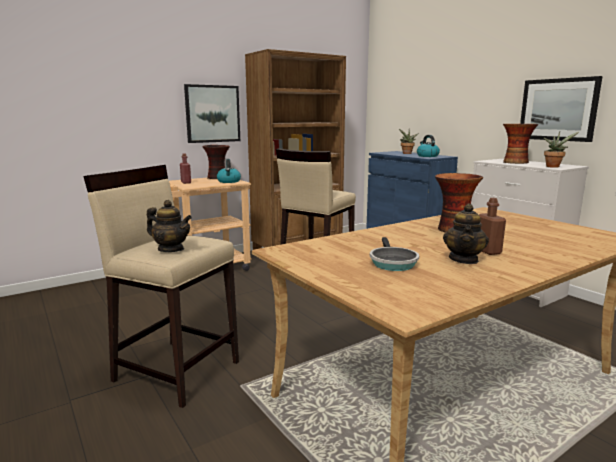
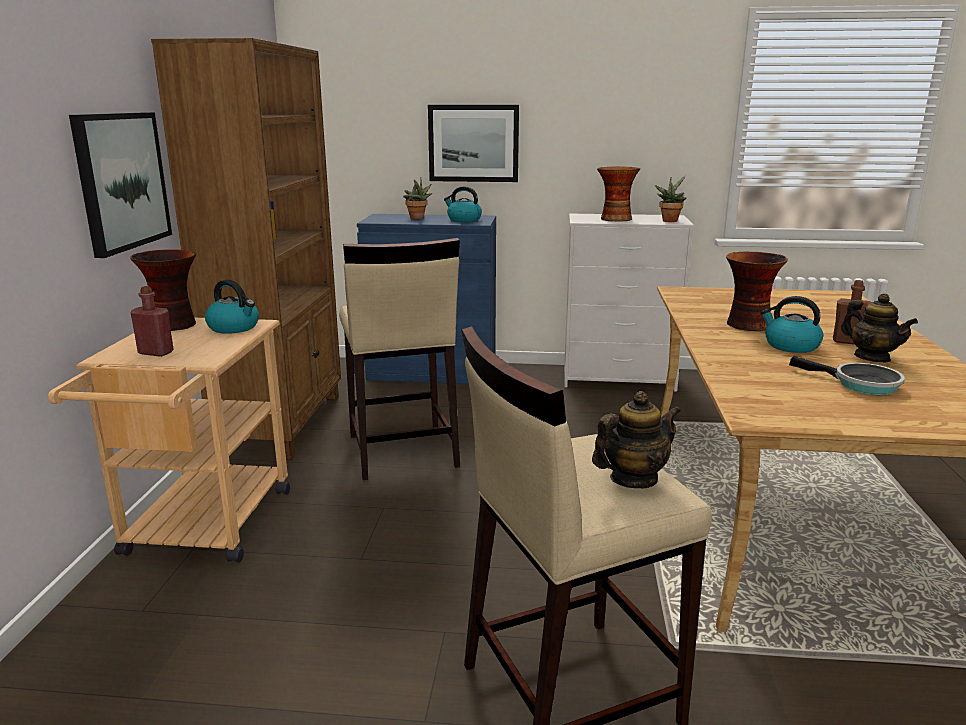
camera: 50 degrees left, 5 degrees up
(434, 241) = (790, 346): none -> kettle
(558, 109) = (639, 147): picture -> picture (473, 143)

